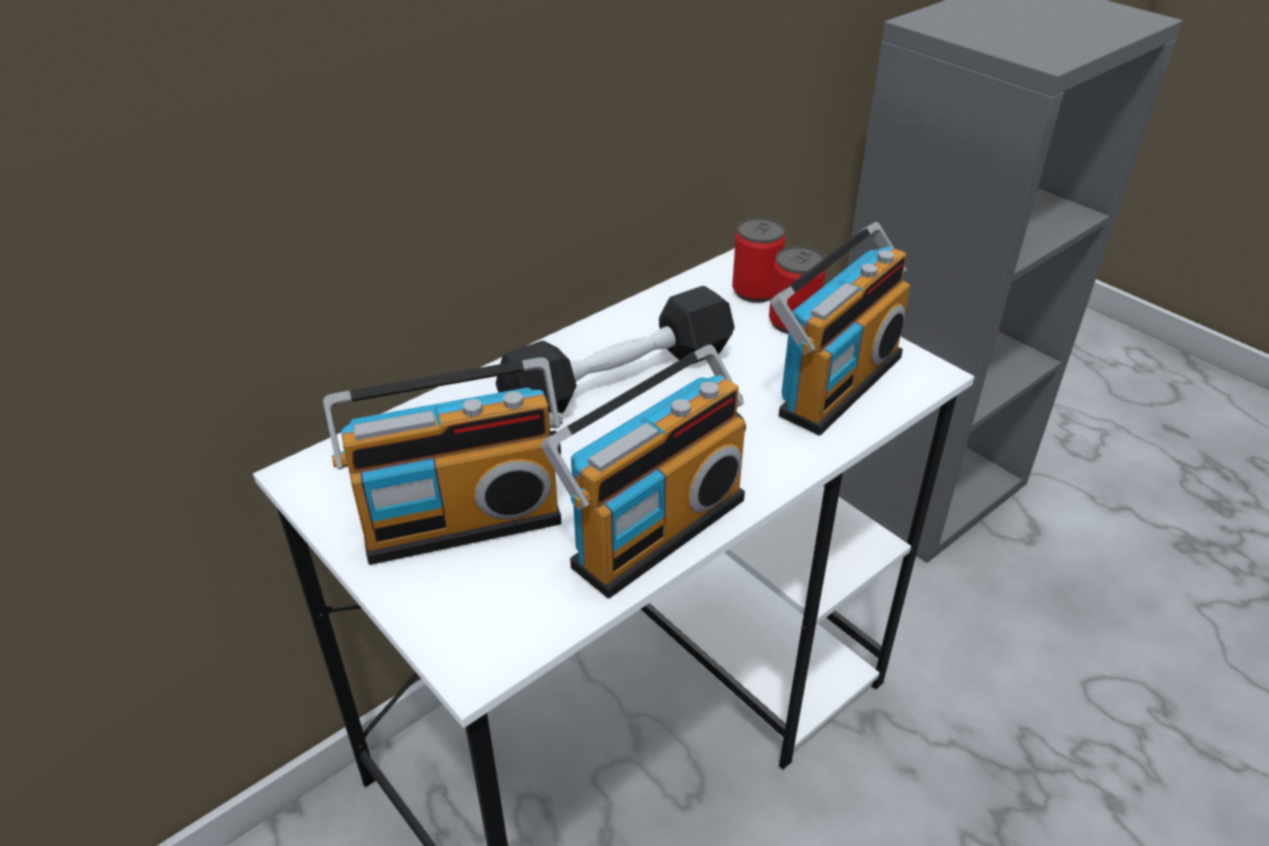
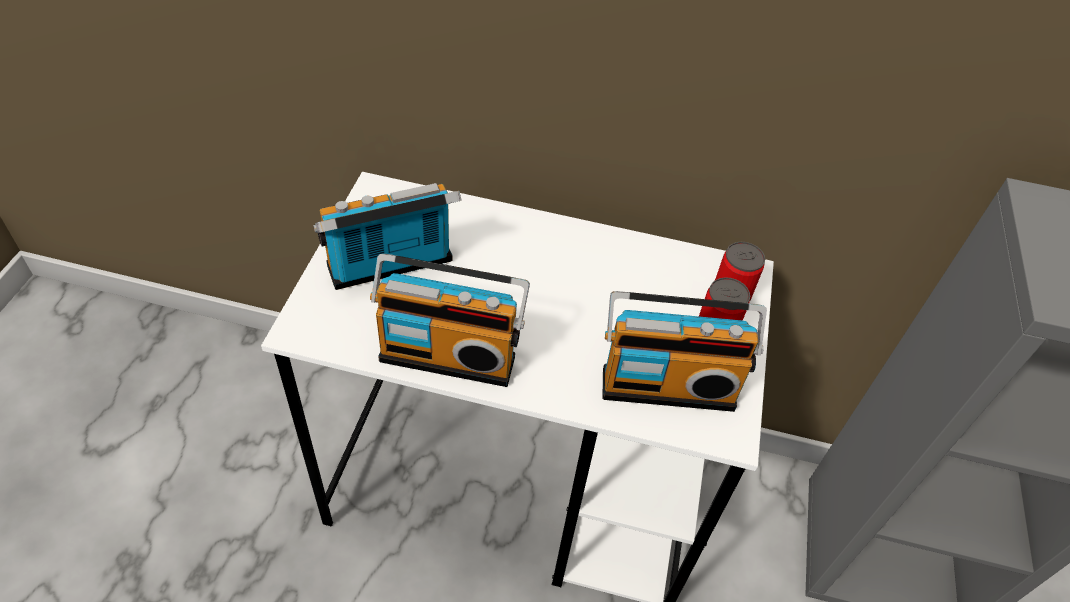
camera: 50 degrees right, 10 degrees up
(461, 518) = (392, 268): radio -> radio turned 120 degrees clockwise
(618, 379) = (566, 272): black dumbbell -> none

